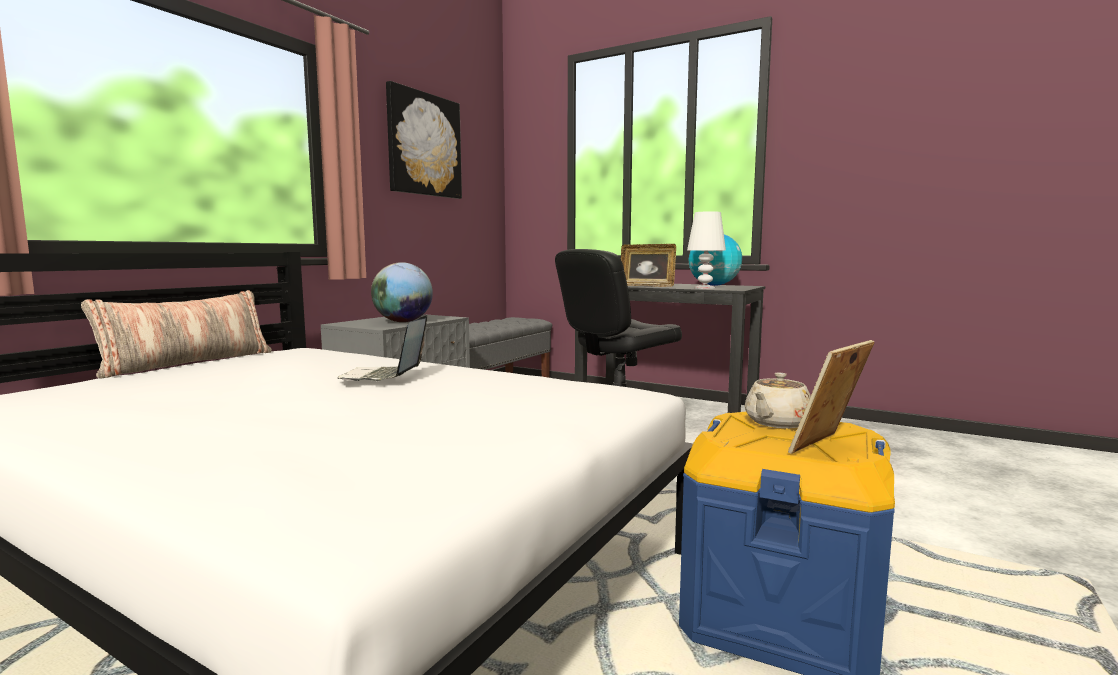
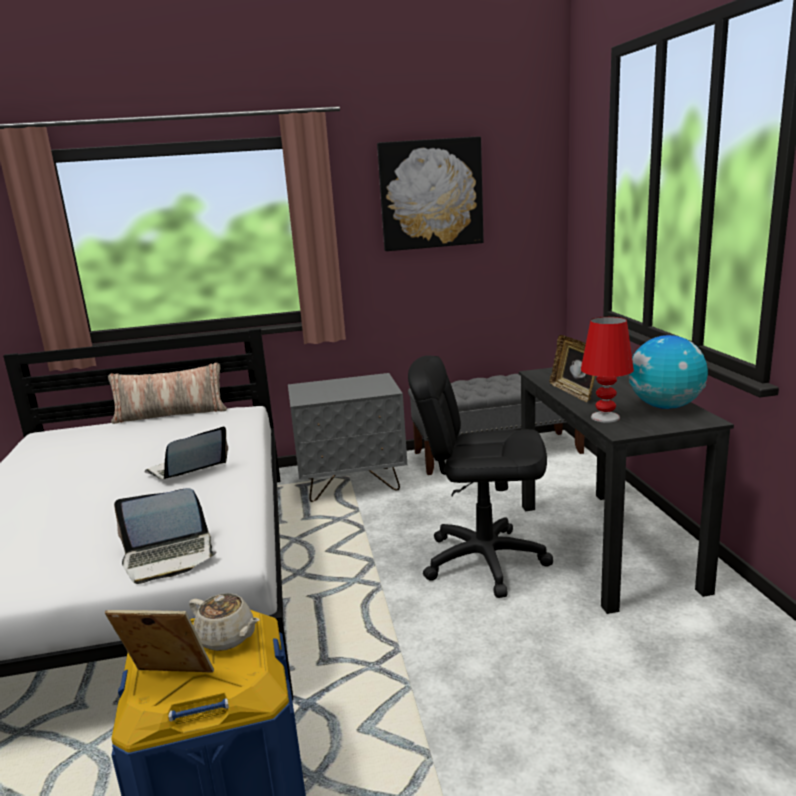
camera: 50 degrees right, 10 degrees up
(403, 322) = (337, 393): globe -> none
(585, 407) = (169, 557): none -> laptop
(705, 288) = (605, 417): white table lamp -> red table lamp
(776, 423) = (227, 638): beige teapot -> beige teapot turned 150 degrees counterclockwise

